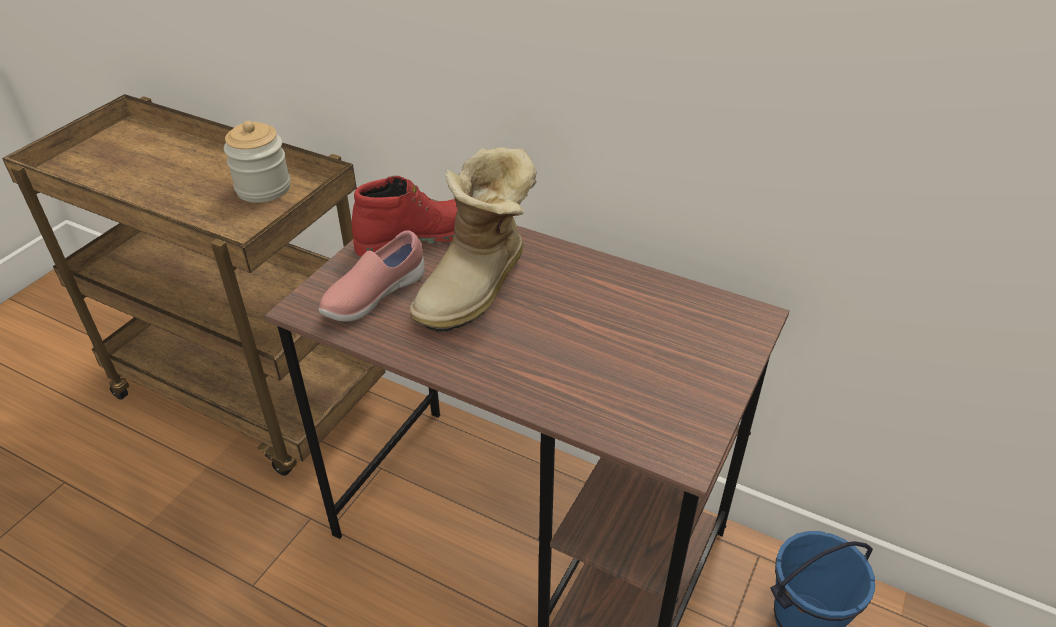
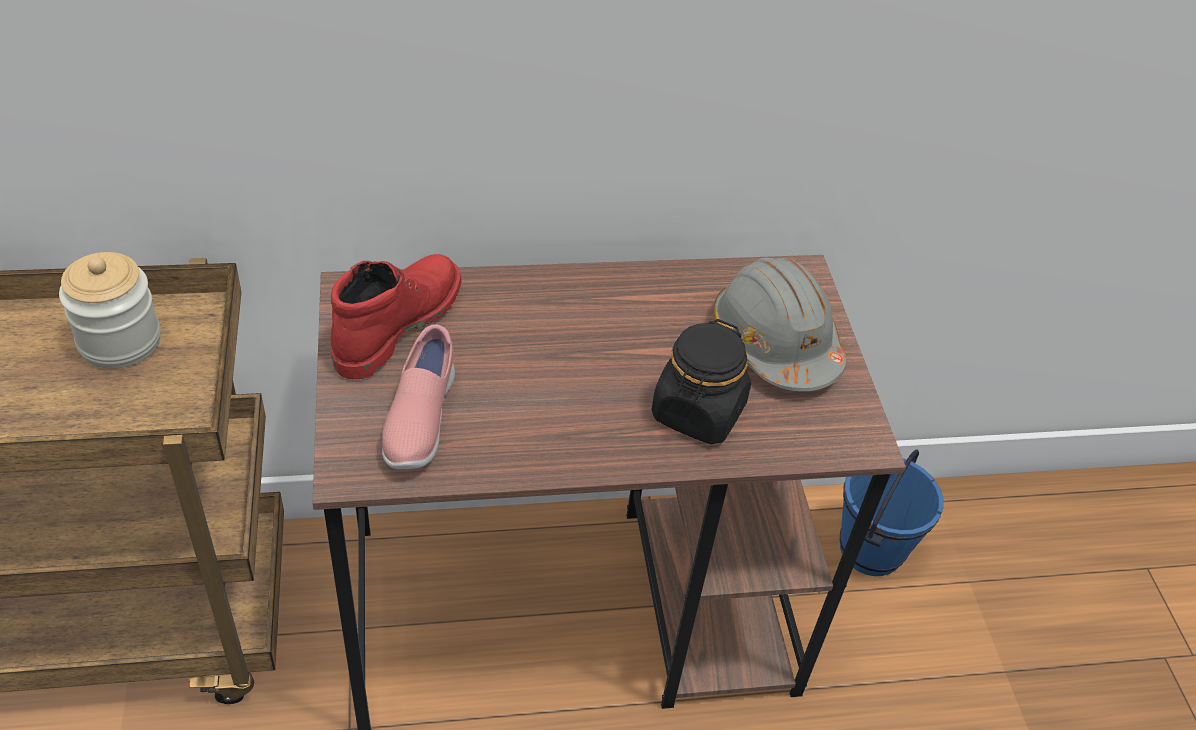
camera: 40 degrees left, 5 degrees up
(479, 287) = (521, 357): boot -> none
(568, 374) = (698, 412): none -> black jar
(680, 354) = (775, 343): none -> grey hard hat

